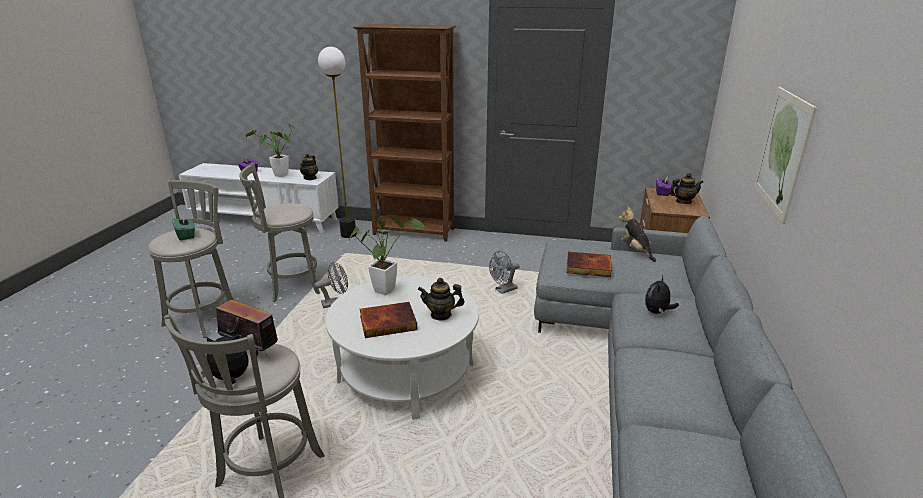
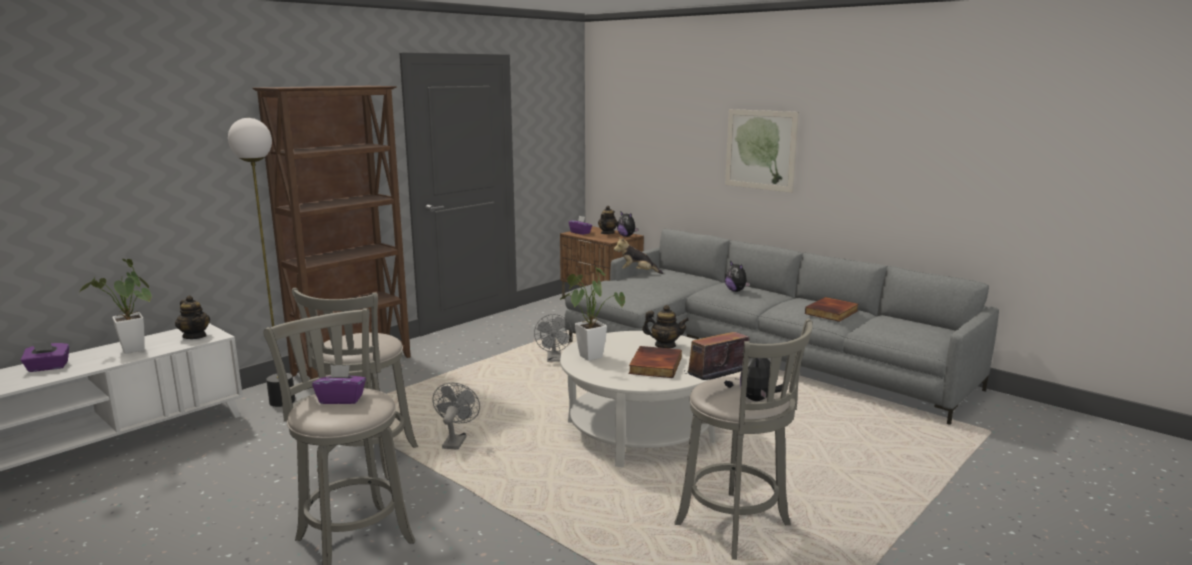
camera: 60 degrees left, 10 degrees down
(186, 235) = (341, 399): green tissue box -> purple tissue box
(441, 315) = (665, 345): teapot -> teapot turned 105 degrees counterclockwise
(588, 267) = (646, 290): book -> book (832, 312)
(690, 211) = (627, 236): none -> plush toy

